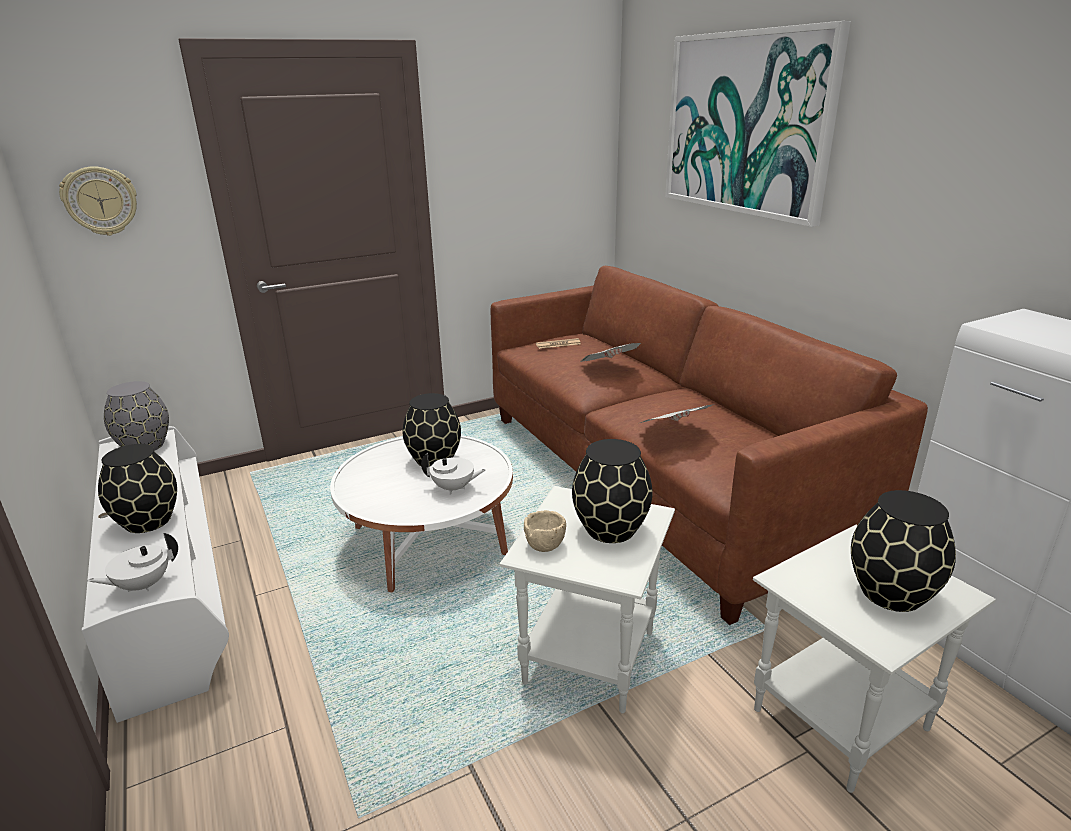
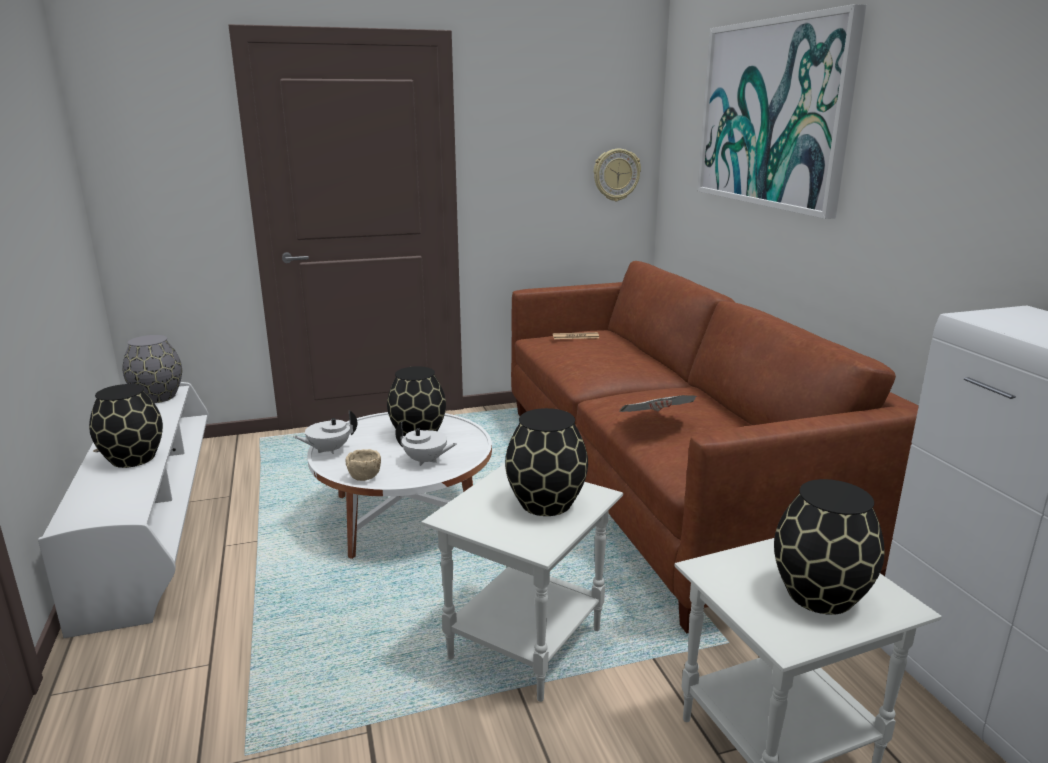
camera: 10 degrees right, 5 degrees down
(100, 201) = (146, 168): wall clock -> wall clock (616, 175)
(143, 585) = (105, 510): white teapot -> white teapot (328, 450)
(545, 544) = (473, 509): beige bowl -> beige bowl (365, 476)
(609, 368) = (616, 361): newspaper -> none

